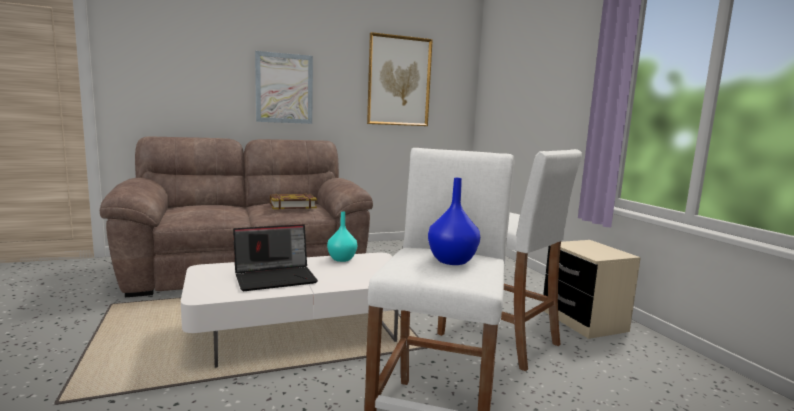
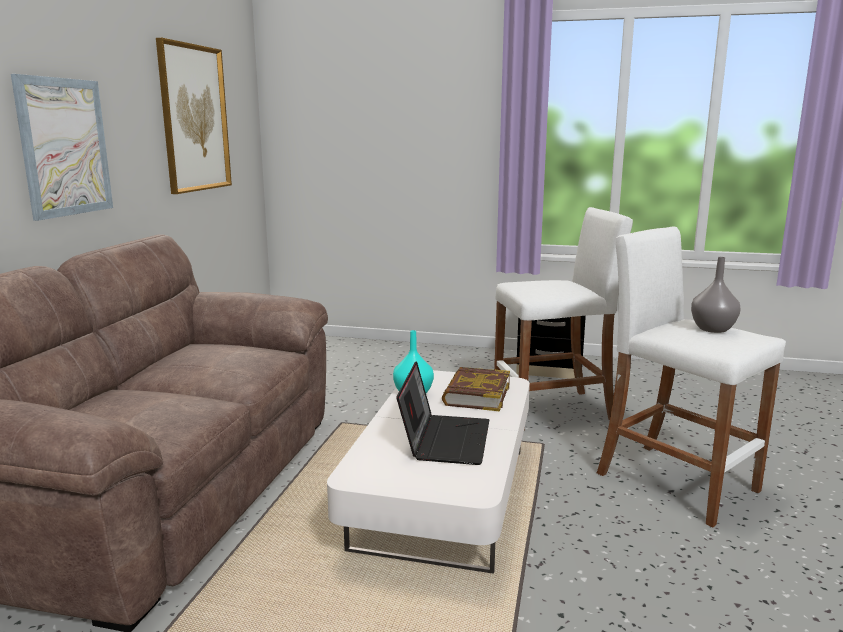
camera: 55 degrees left, 5 degrees up
(292, 205) = (224, 354): book -> book (476, 395)
(452, 260) = (712, 329): blue vase -> grey vase

